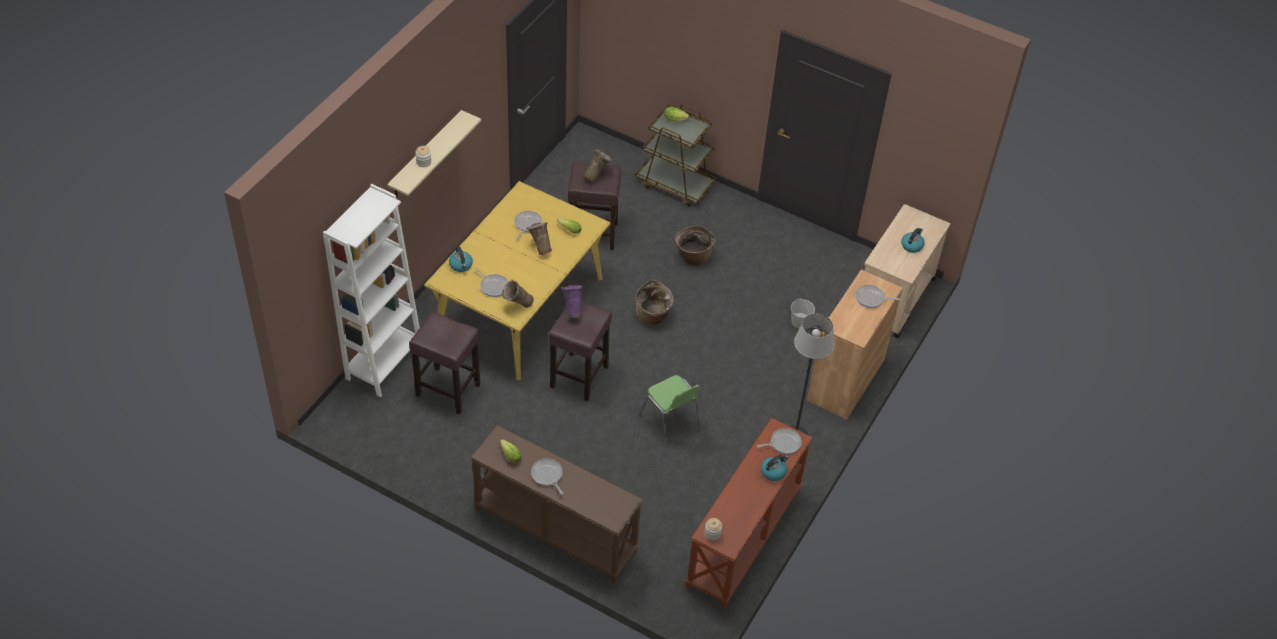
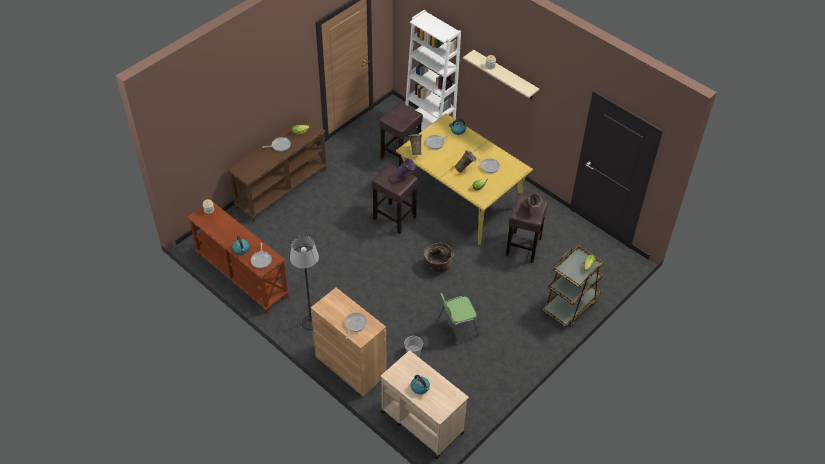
camera: 105 degrees right, 0 degrees up
(670, 423) = (343, 257): green chair -> green chair (456, 329)
(692, 257) = (490, 300): basket -> none

